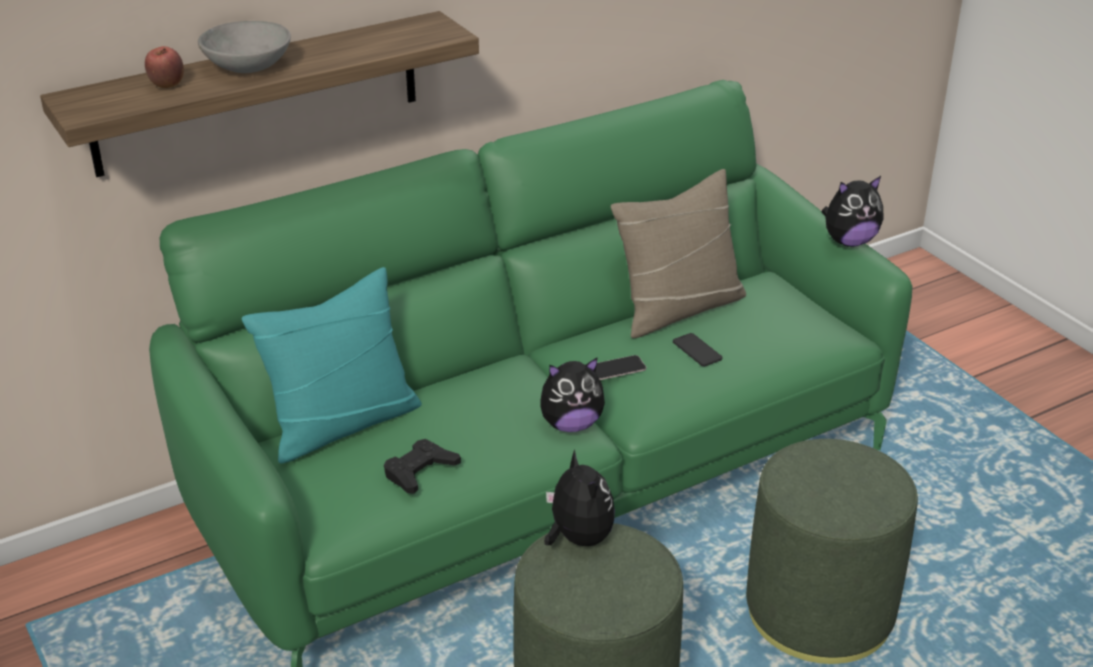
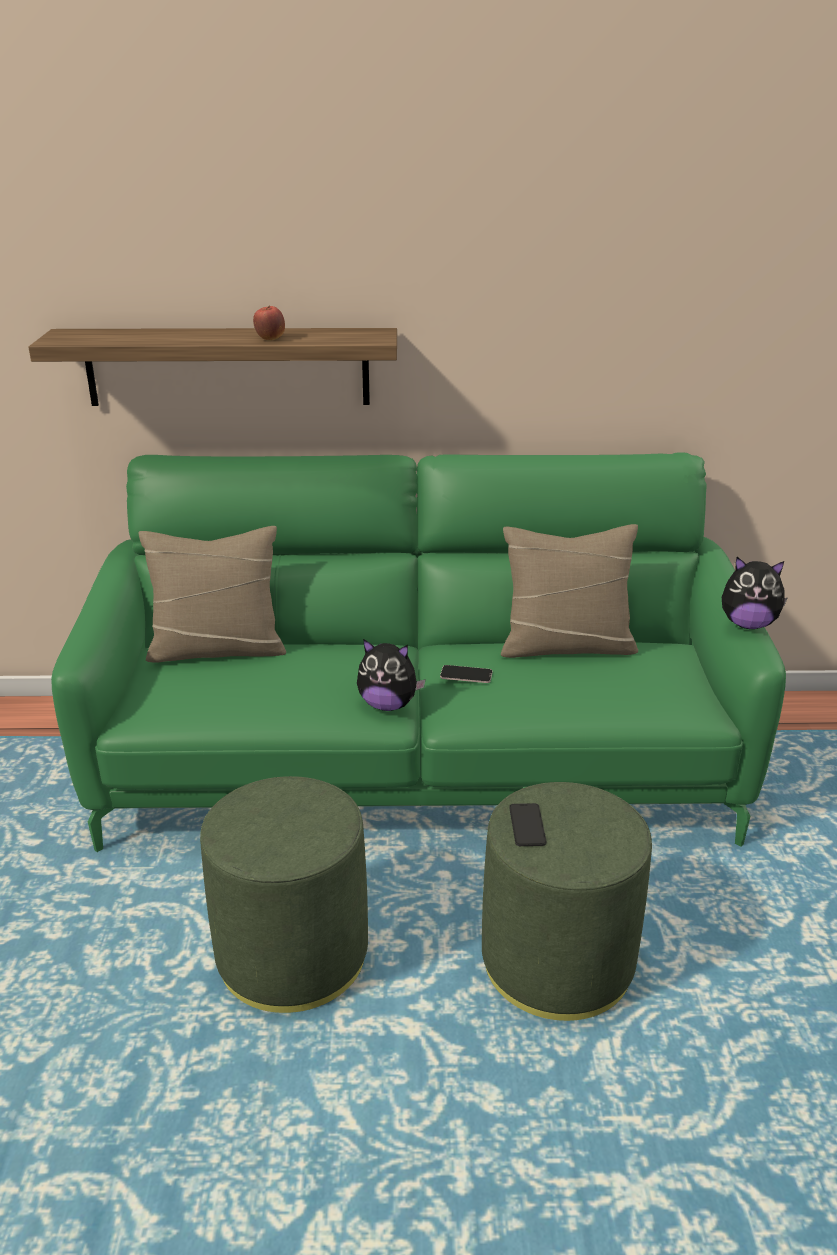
camera: 30 degrees right, 5 degrees down
(167, 86) = (132, 336): apple -> apple (270, 339)
(248, 67) = (202, 335): grey bowl -> none
(342, 424) = (217, 649): turquoise pillow -> beige pillow
(420, 471) = (231, 698): black game controller -> none
(578, 538) = (296, 788): plush toy -> none
(697, 350) = (547, 681): phone -> phone (527, 825)

